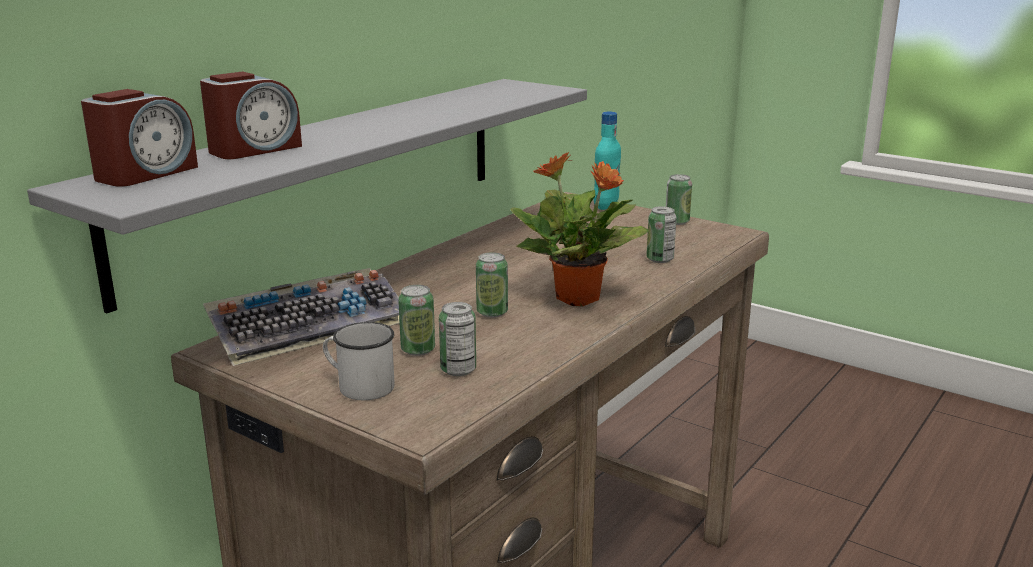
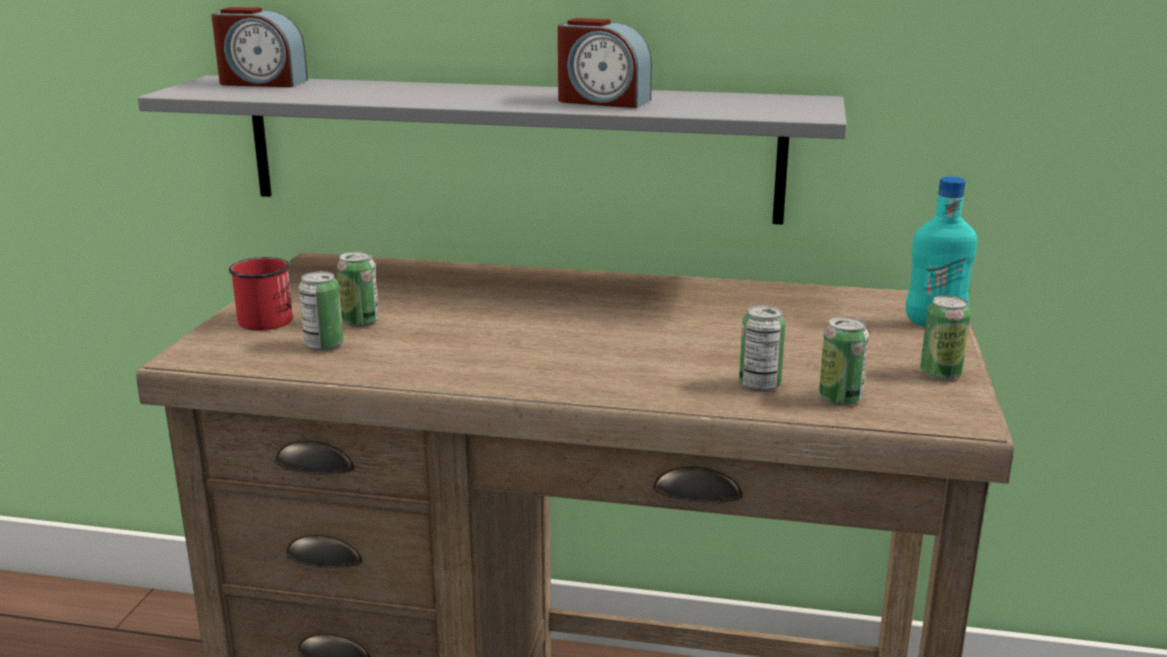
camera: 65 degrees right, 0 degrees up
(254, 149) = (366, 87): alarm clock -> alarm clock (602, 101)
(309, 328) = (381, 276): keyboard -> none
(359, 386) = (268, 317): white mug -> red mug
(492, 312) = (480, 332): can -> can (840, 398)
(579, 299) = (562, 363): potted plant -> none

